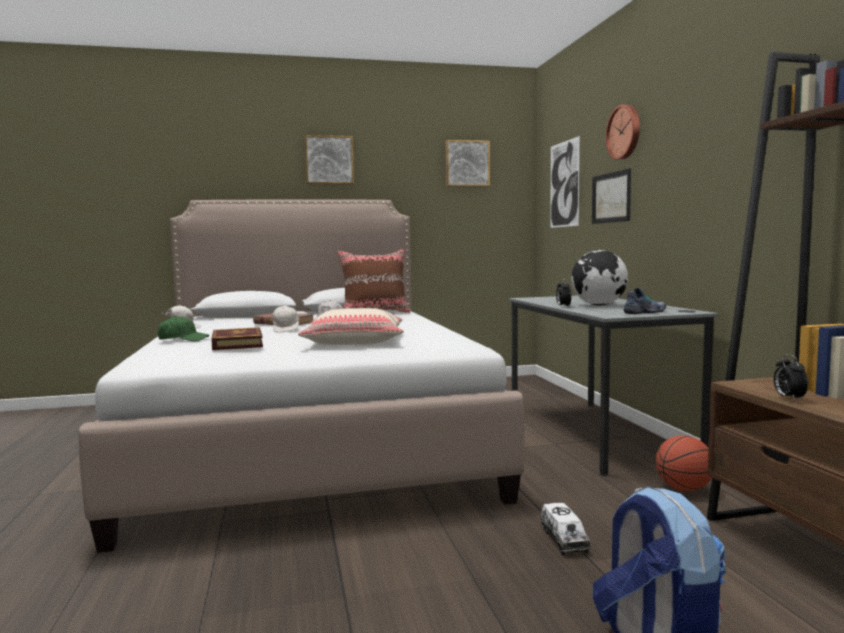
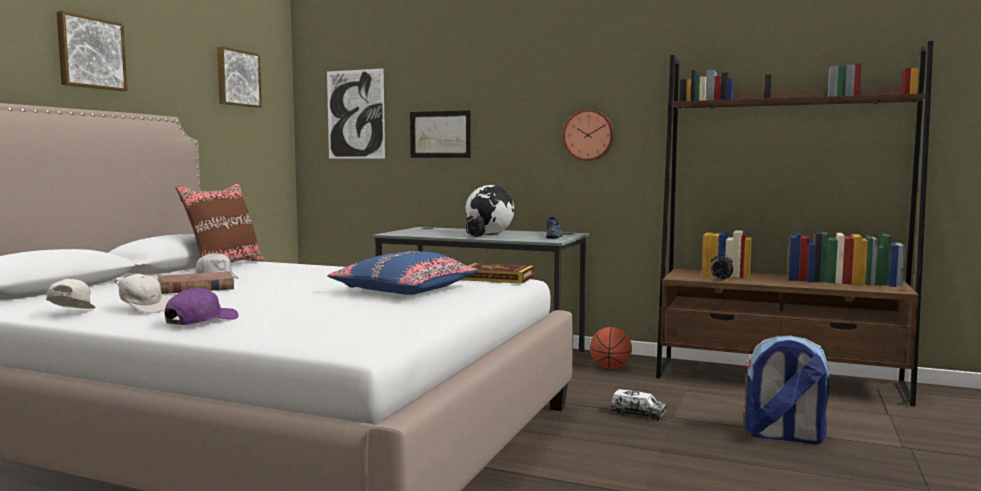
camera: 55 degrees left, 0 degrees up
(183, 339) = (201, 321): green cap -> purple cap
(237, 343) = (328, 309): book -> book (497, 278)
(286, 330) = (259, 292): white cap -> white cap (144, 309)
(354, 342) = (405, 290): beige pillow -> blue pillow
(625, 132) = (459, 76): wall clock -> wall clock (589, 135)

